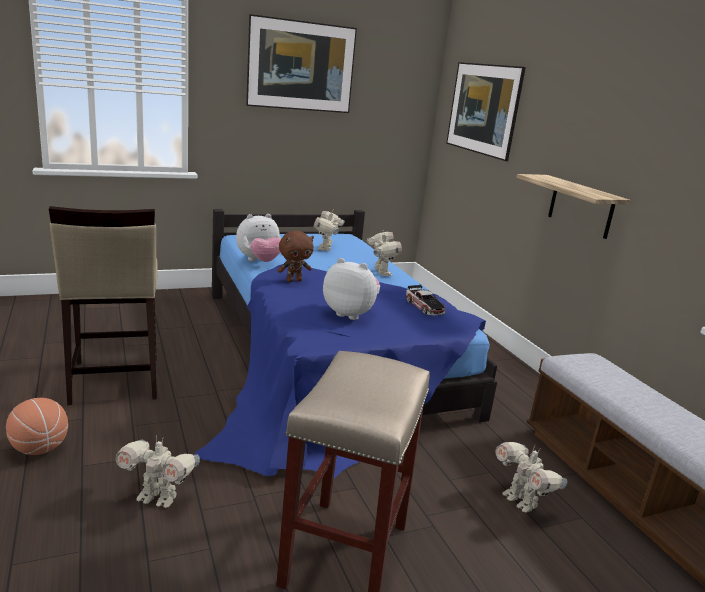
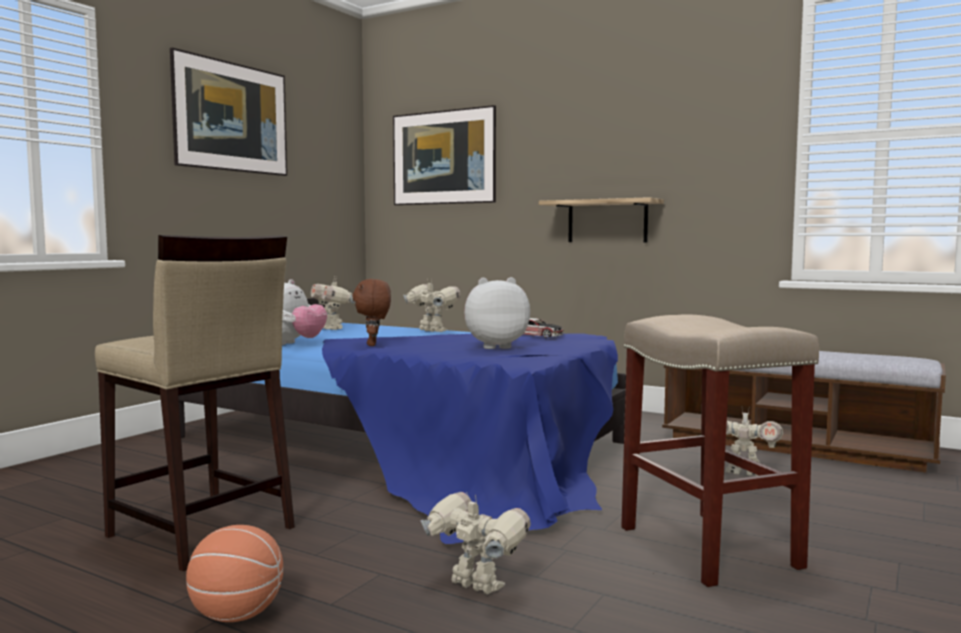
camera: 35 degrees left, 15 degrees down
(158, 497) = (475, 587): toy robot -> toy robot turned 120 degrees counterclockwise
(294, 280) = (373, 345): brown plush toy -> brown plush toy turned 150 degrees clockwise

